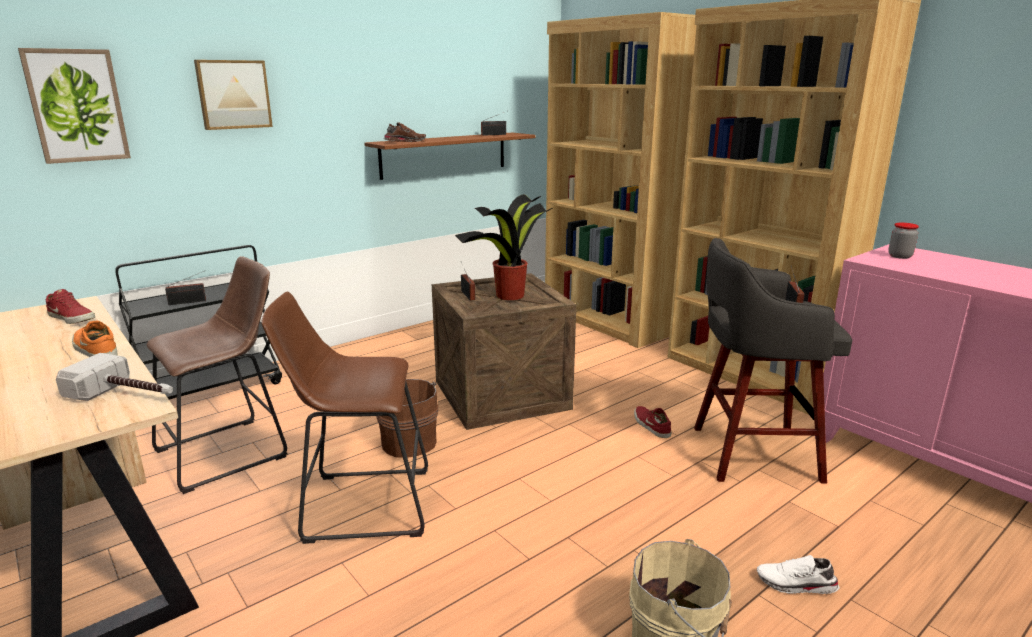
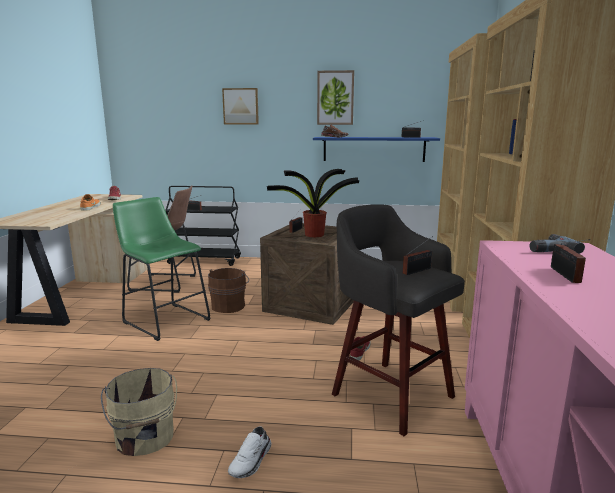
camera: 45 degrees right, 5 degrees down
(77, 106) = (171, 110): picture -> picture (335, 98)
(127, 394) = (56, 219): hammer -> none
(360, 504) = (164, 319): brown stool -> green stool
(444, 155) = (374, 149): brown shelf -> blue shelf
(796, 585) = (251, 461): white shoe -> white shoe turned 120 degrees counterclockwise
(900, 256) = (548, 249): jar -> power drill
(985, 277) = (565, 275): none -> radio

